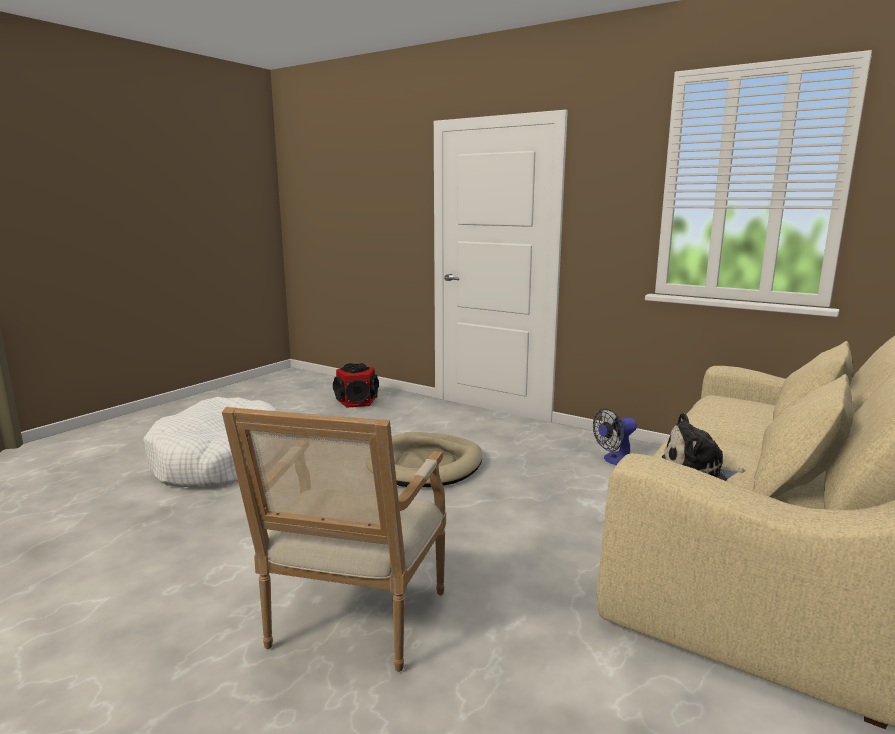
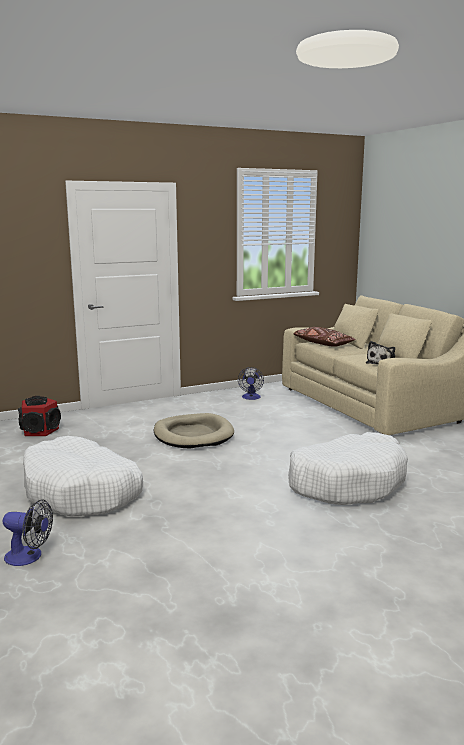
camera: 60 degrees left, 0 degrees up
(69, 483) = (29, 557): none -> fan
(351, 625) = (347, 482): armchair -> white dog bed
(728, 405) = (322, 343): none -> brown pillow

